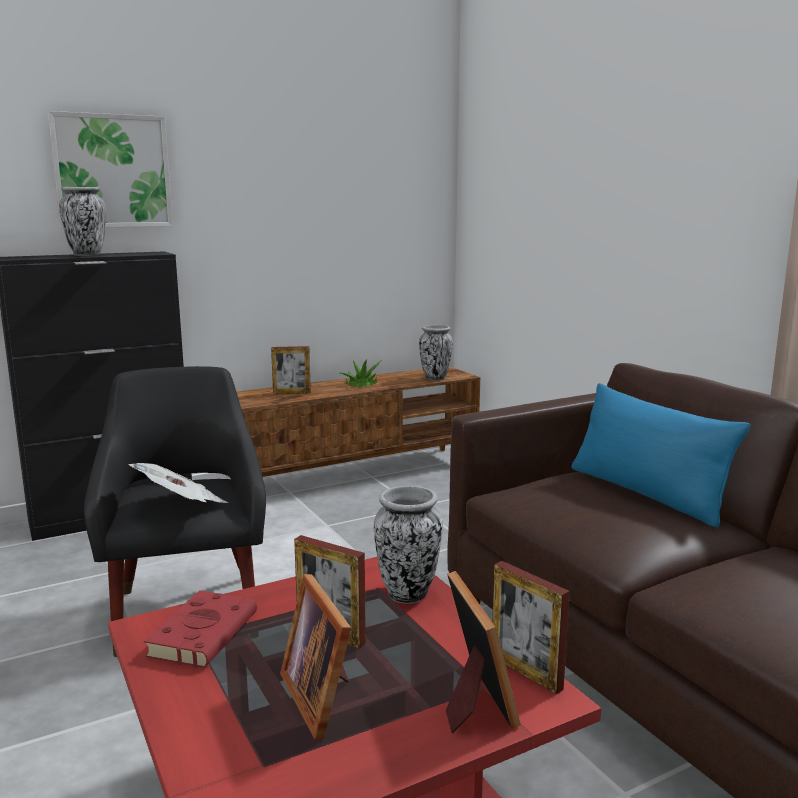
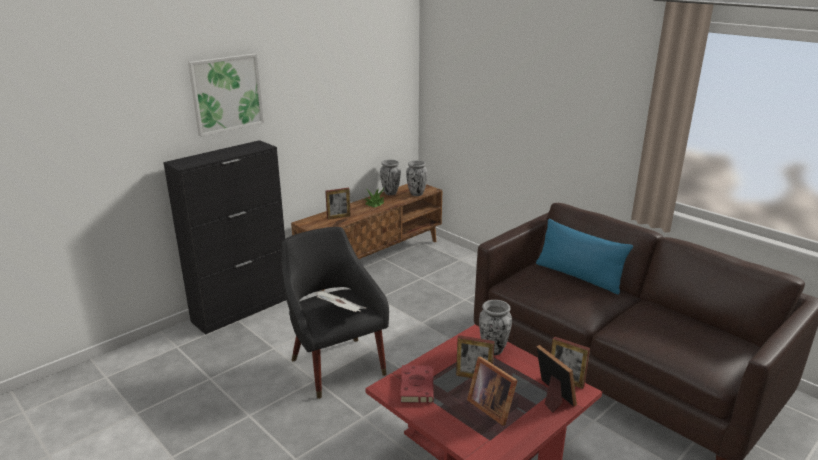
camera: 15 degrees left, 10 degrees up
(87, 255) = (222, 153): vase -> vase (390, 193)

